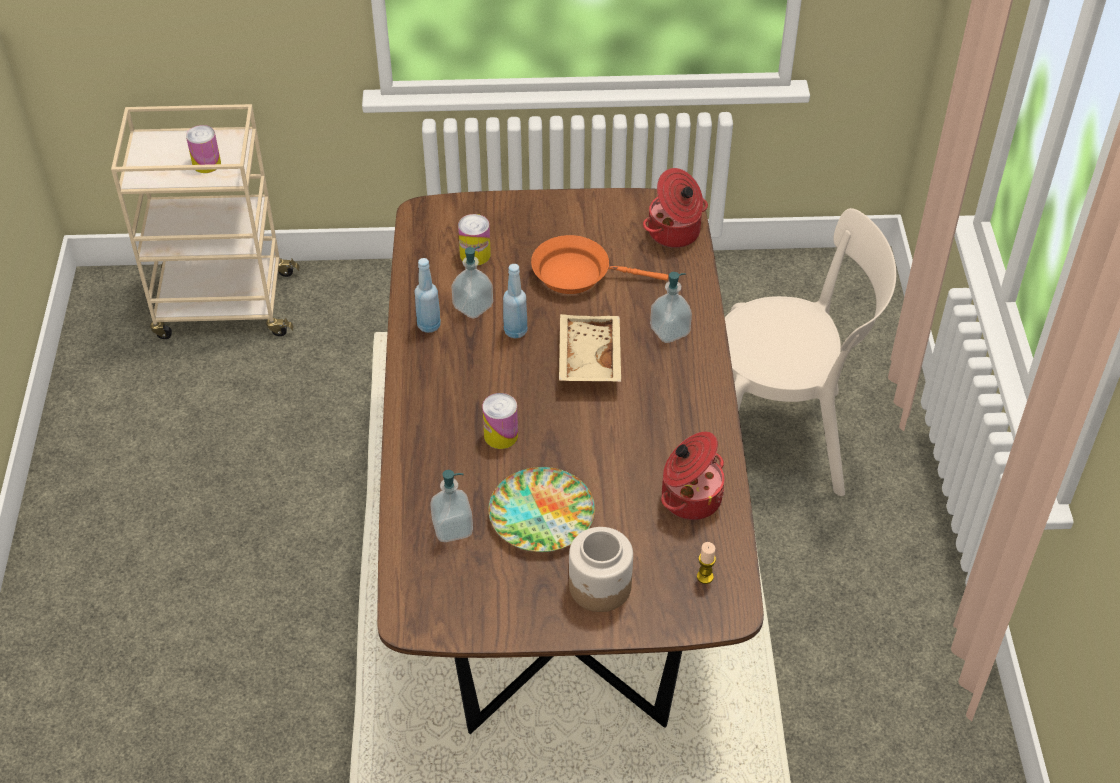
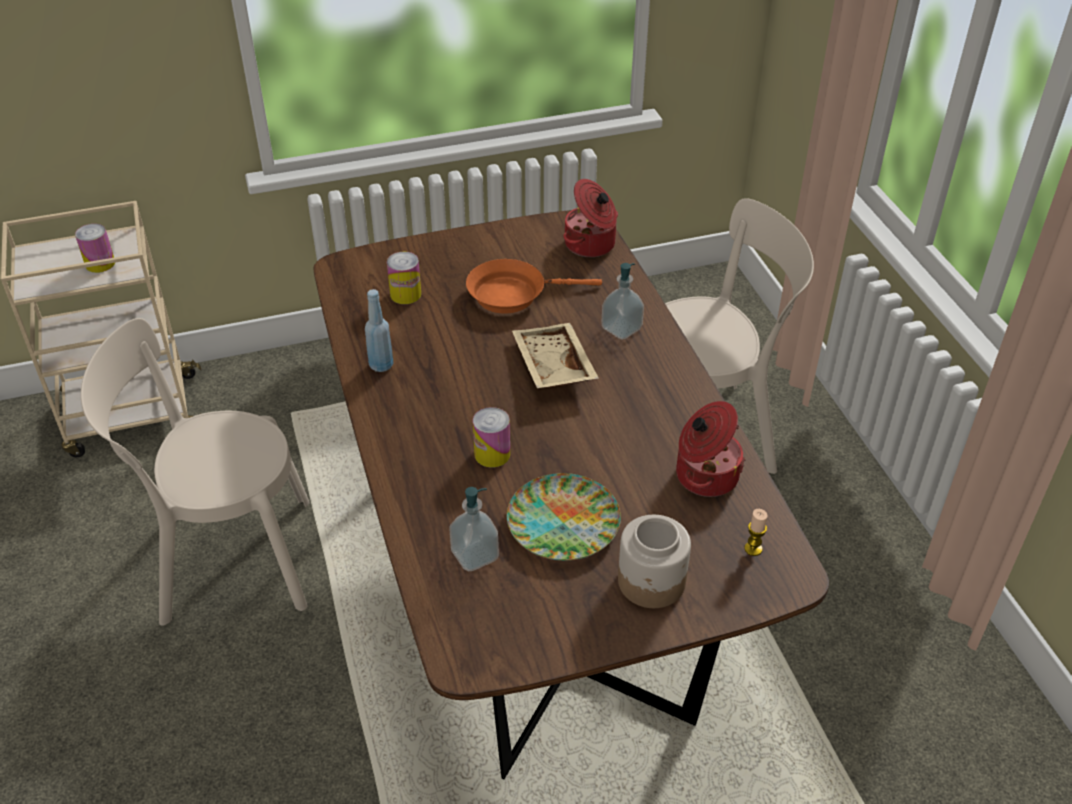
camera: 15 degrees left, 5 degrees down
(277, 471) = (227, 560): none -> beige chair
(473, 306) = (420, 340): soap dispenser -> none
(515, 331) = (471, 355): blue bottle -> none

